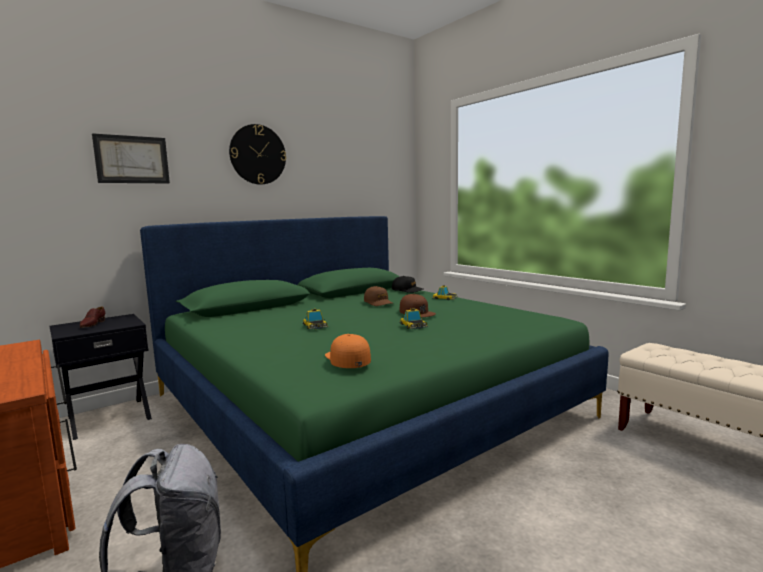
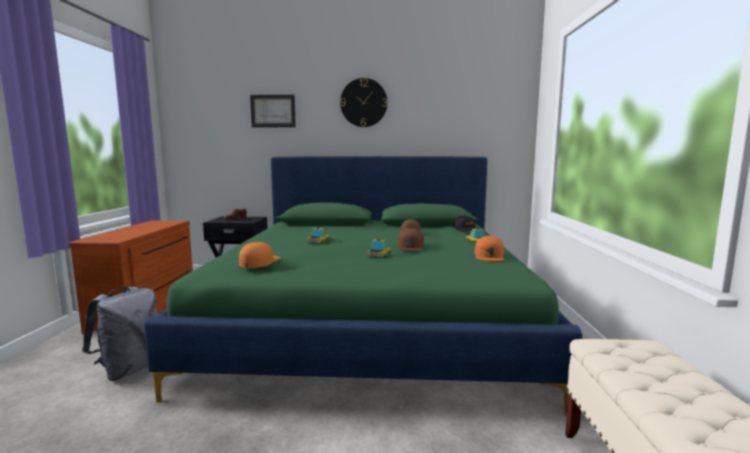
camera: 40 degrees right, 0 degrees up
(490, 307) = (489, 255): none -> orange cap

